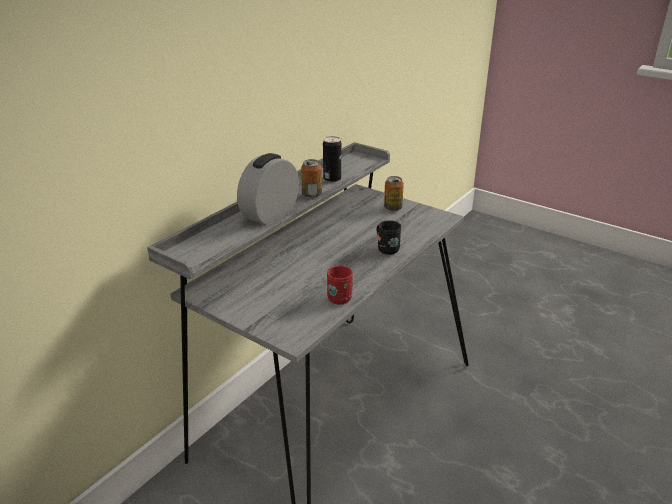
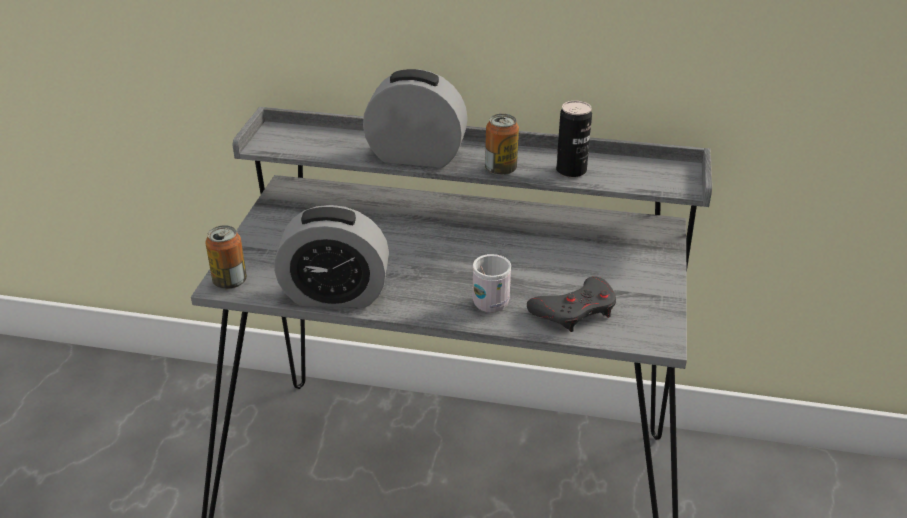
camera: 65 degrees right, 5 degrees up
(341, 297) = (335, 294): red mug -> alarm clock
(386, 249) = (494, 301): black mug -> white mug
(393, 208) = (635, 275): can -> can (230, 281)
(410, 230) = (575, 310): none -> grey game controller

